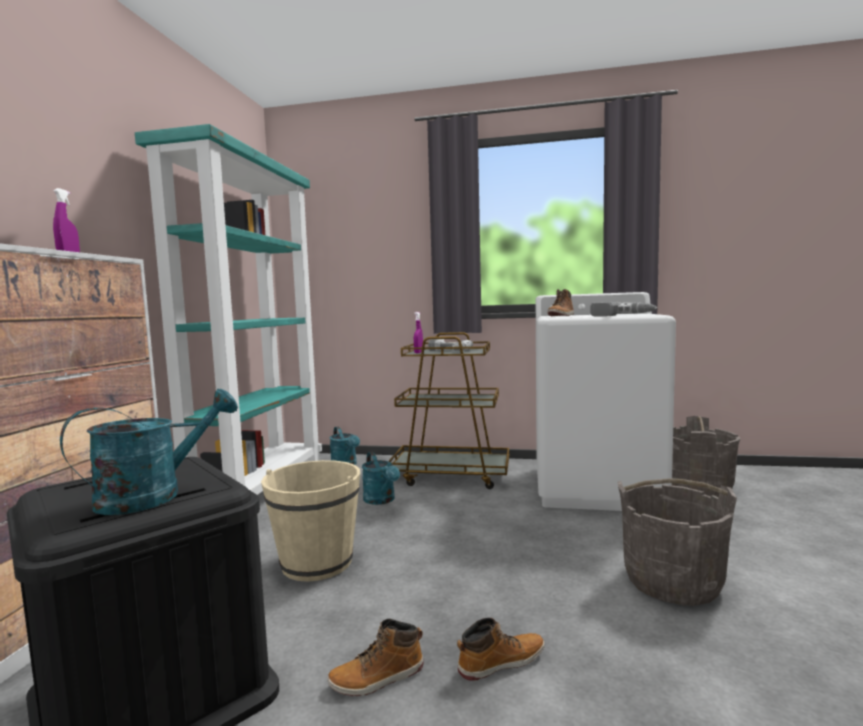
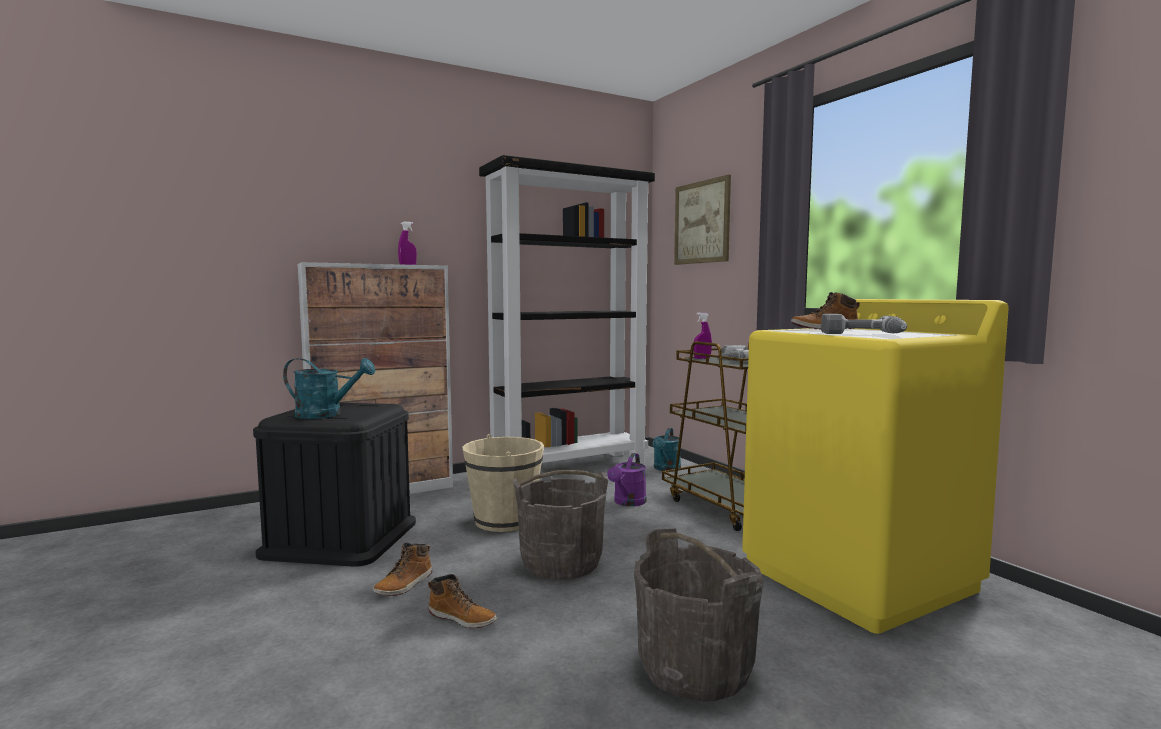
camera: 50 degrees right, 0 degrees up
(260, 491) = (570, 467): turquoise bookcase -> black bookcase
(347, 233) = (702, 222): none -> picture
(377, 678) = (405, 585): boot -> boot turned 90 degrees counterclockwise
(381, 500) = (628, 503): turquoise watering can -> purple watering can
(596, 487) = (858, 577): white washing machine -> yellow washing machine
(698, 488) = (1019, 642): grey bucket -> grey bucket (561, 562)

